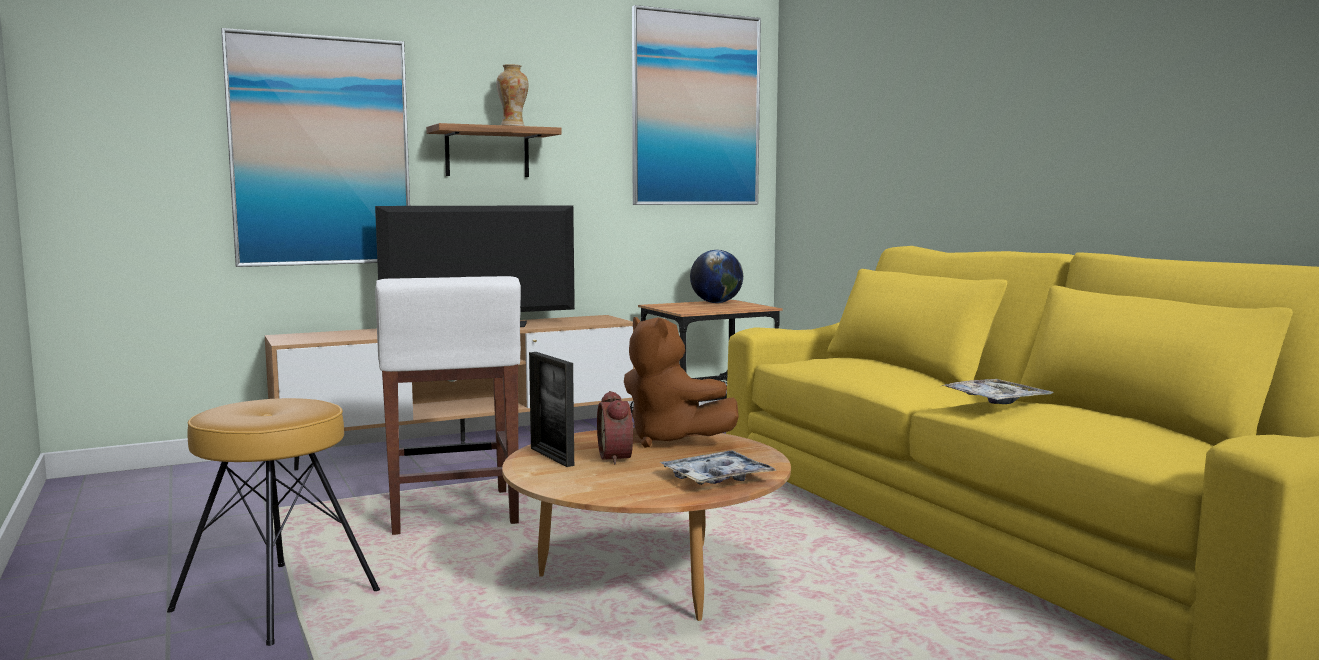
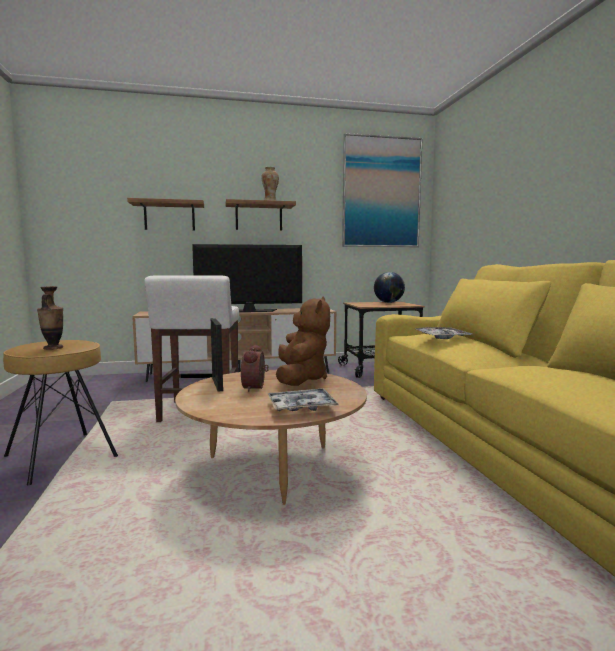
camera: 15 degrees right, 0 degrees up
(283, 414) = (53, 348): none -> vase
(321, 151) = (169, 216): picture -> shelf
(671, 440) = (301, 379): brown plush toy -> brown plush toy turned 150 degrees counterclockwise
(996, 400) = (527, 365): tray -> tray (442, 337)

